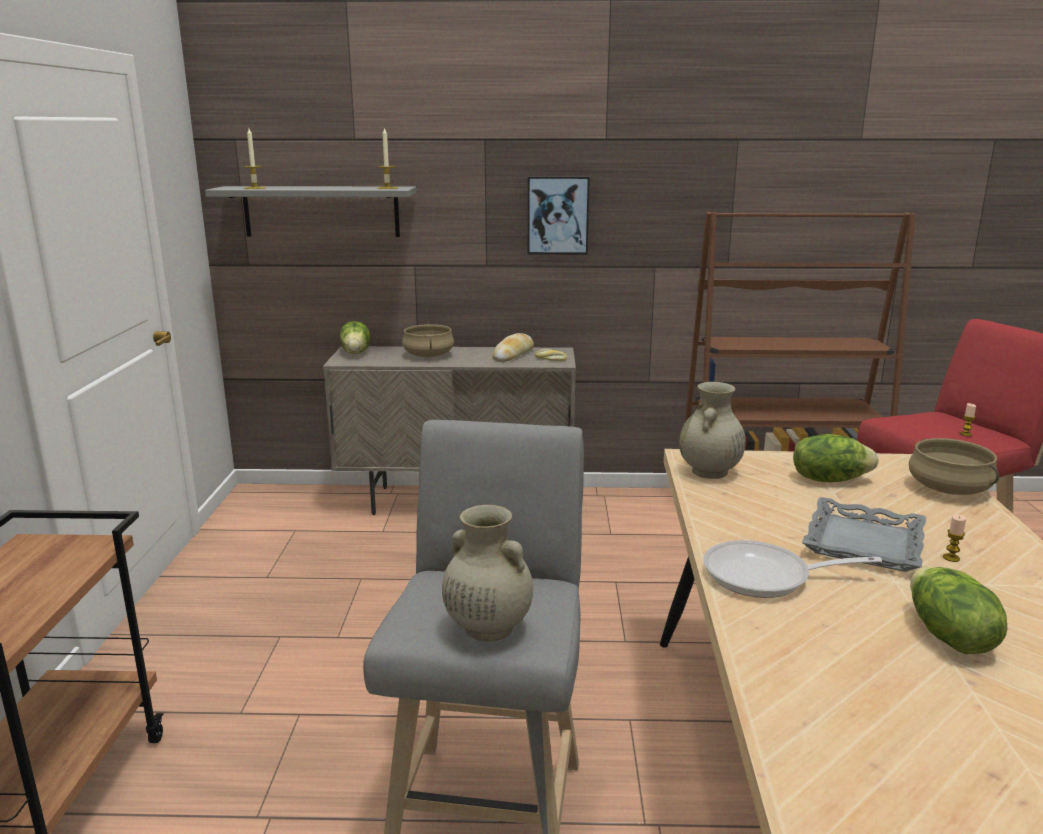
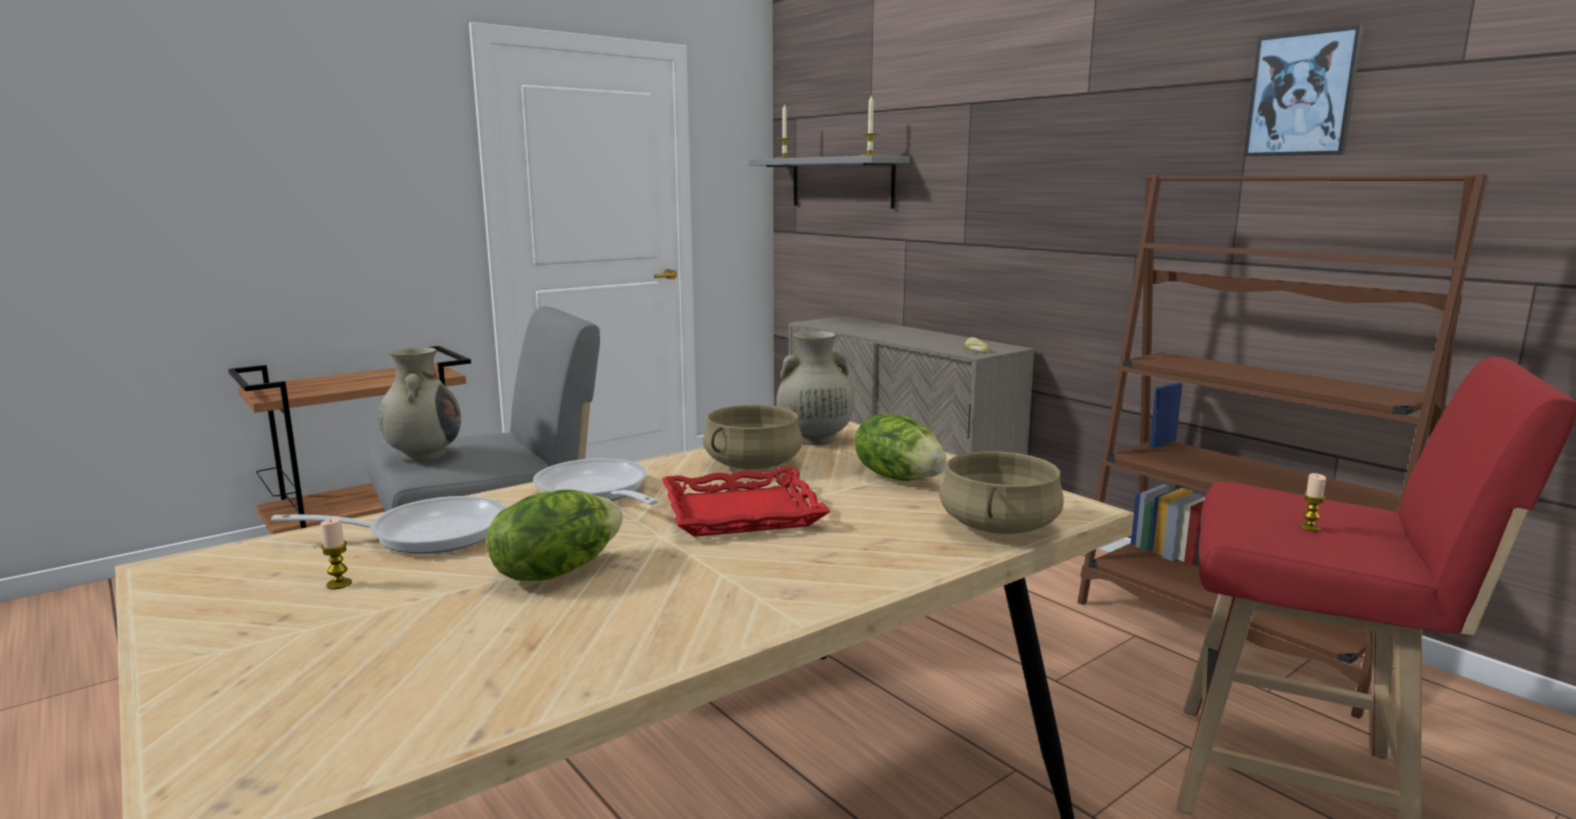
camera: 50 degrees right, 5 degrees down
(356, 353) = (838, 320): lettuce -> none
(429, 355) = (883, 330): beige cooking pot -> beige cooking pot (753, 465)
(513, 354) = (955, 342): bread -> none
(557, 215) = (1030, 187): picture -> picture (1302, 94)
(817, 669) = (426, 533): none -> frying pan
(862, 542) = (742, 512): grey tray -> red tray
(951, 558) = (770, 551): candle -> candle (339, 584)

